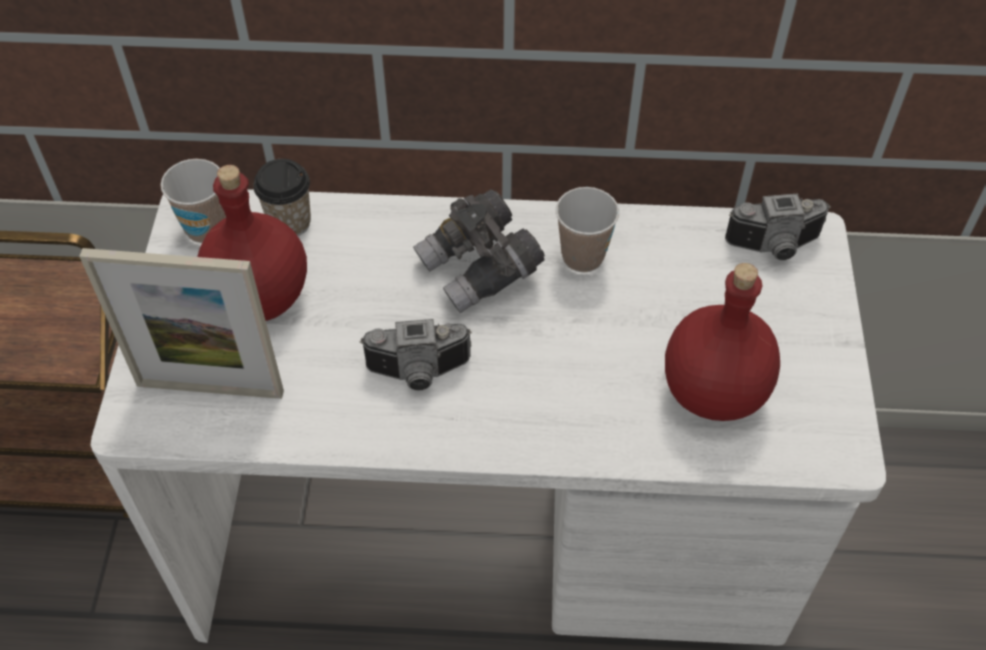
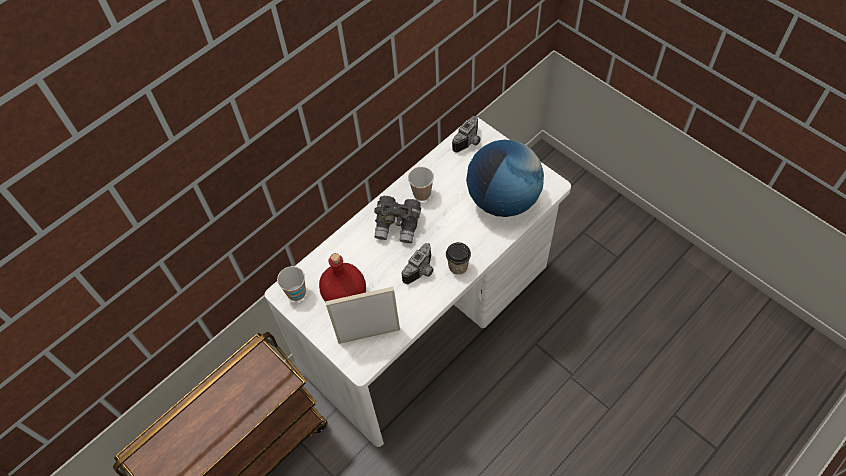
camera: 45 degrees left, 5 degrees up
(210, 388) = (369, 335): picture frame -> picture frame turned 150 degrees counterclockwise
(290, 223) = (321, 266): cup -> cup (458, 266)
(711, 391) = (503, 199): red bottle -> globe

